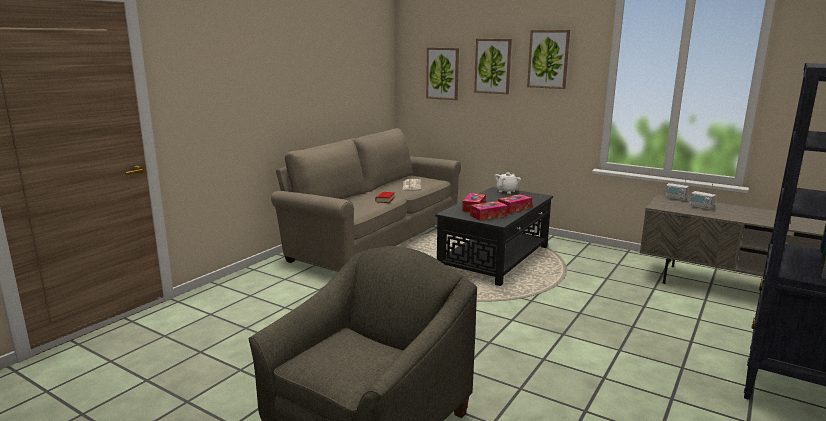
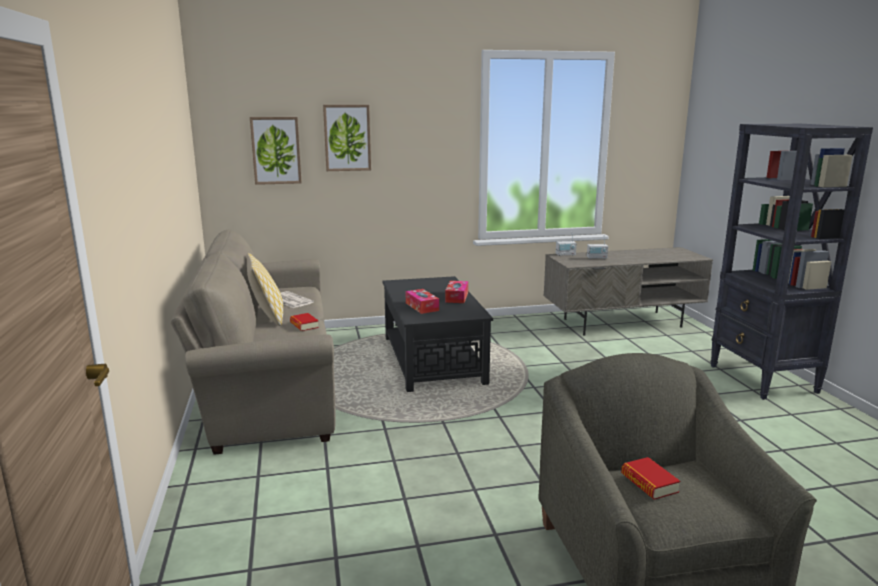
camera: 45 degrees left, 0 degrees up
(342, 342) = (649, 483): none -> book
(378, 191) = (267, 317): none -> pillow
(488, 216) = (454, 311): tissue box -> none
(507, 191) = (408, 282): white teapot -> none
(548, 59) = (415, 127): picture -> none

